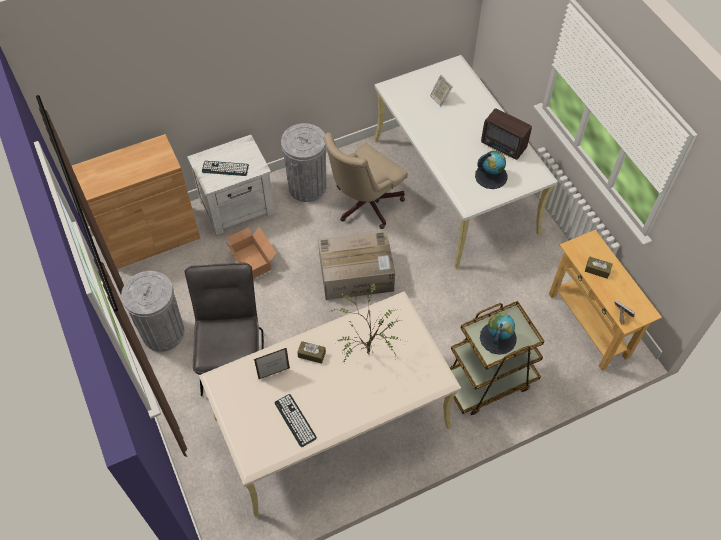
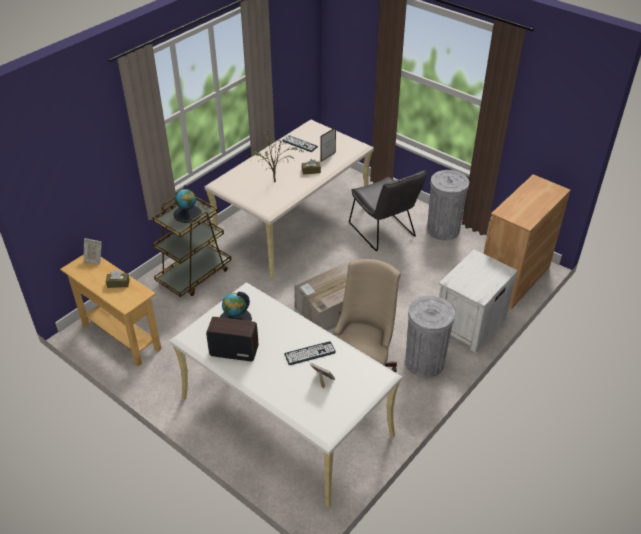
camera: 155 degrees right, 15 degrees down
(225, 168) = (477, 271): keyboard -> keyboard (310, 353)
(252, 260) = (421, 290): cardboard box -> none

